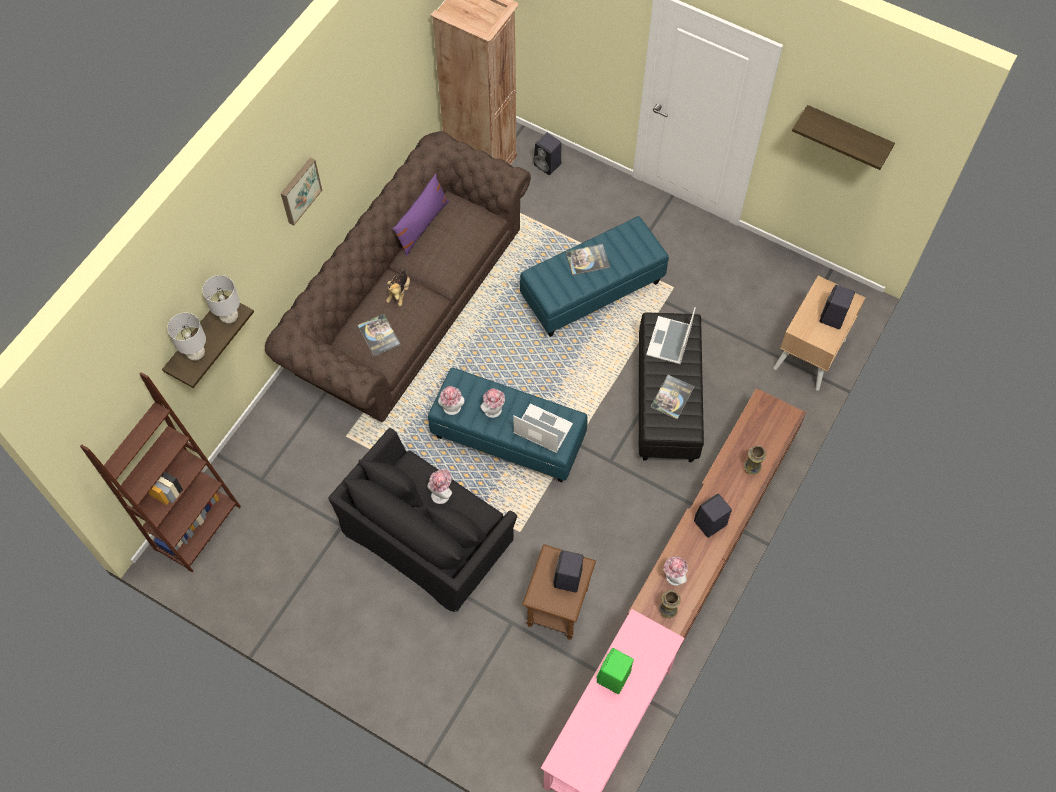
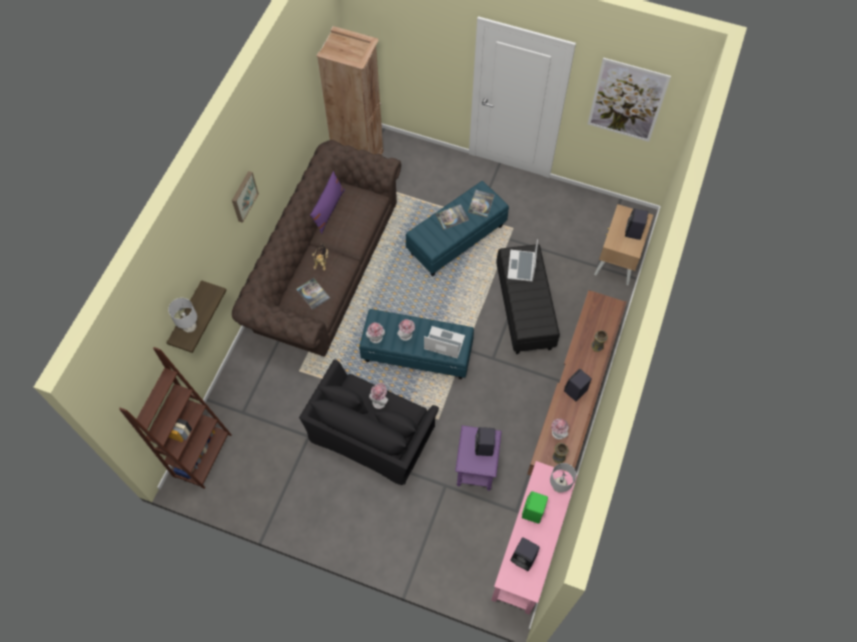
camera: 10 degrees left, 0 degrees up
(230, 318) = (210, 297): grey table lamp -> grey table lamp (559, 487)
(548, 165) = (407, 154): black speaker -> black speaker (524, 558)
(556, 606) = (475, 468): brown side table -> purple side table
(672, 397) = (531, 305): book -> book (481, 203)
(847, 134) = (627, 100): shelf -> picture

